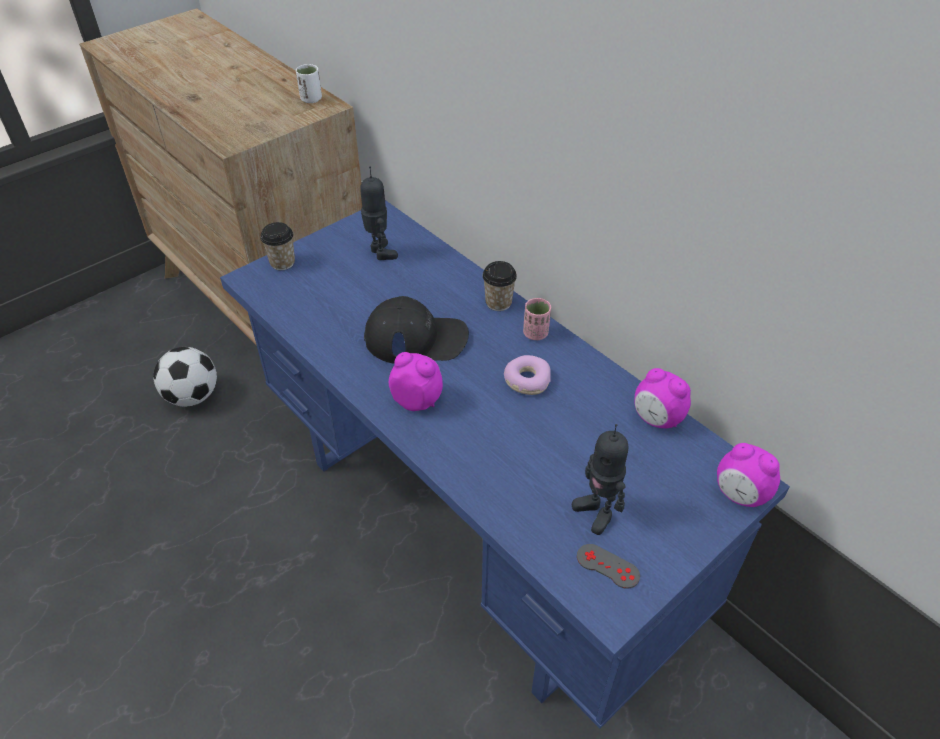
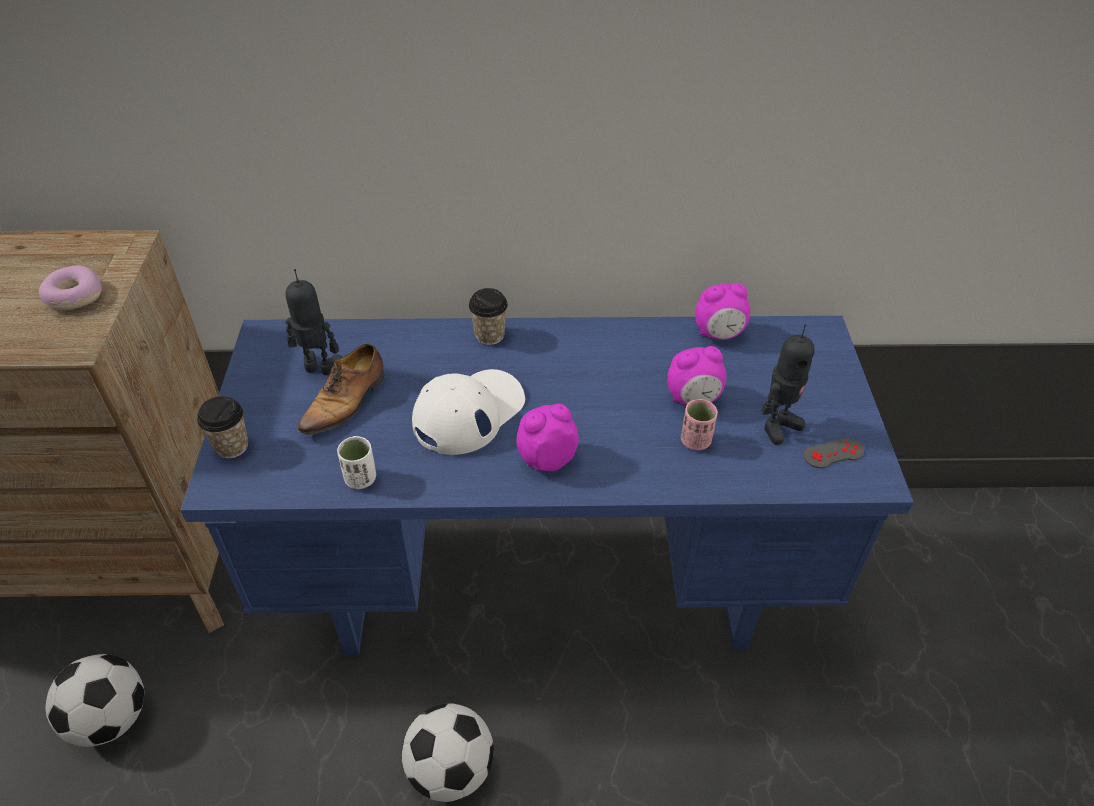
camera: 50 degrees left, 0 degrees up
(288, 578) = (451, 769): none -> football
(311, 99) = (95, 248): white cup -> white cup (360, 479)
(365, 281) = (346, 402): none -> shoe
(416, 338) = (468, 412): black cap -> white cap
(526, 380) = (600, 377): donut -> donut (74, 296)
(535, 333) = (553, 338): pink cup -> pink cup (695, 441)
(597, 512) = (778, 426): toy robot -> toy robot turned 45 degrees counterclockwise
(740, 495) = (829, 342): alarm clock -> alarm clock (693, 399)

